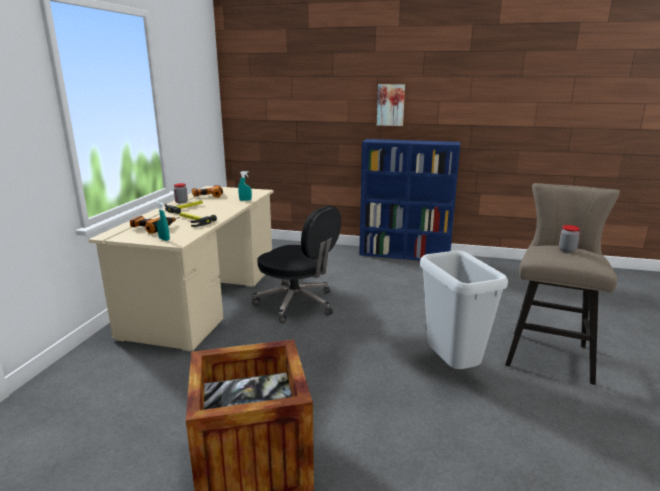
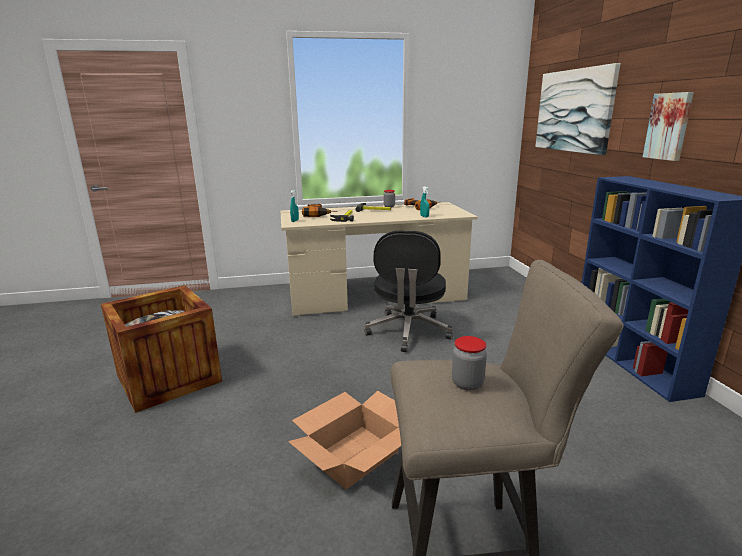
camera: 65 degrees right, 0 degrees up
(294, 93) = (574, 111): none -> picture
(453, 368) = (354, 455): grey trash can -> cardboard box

